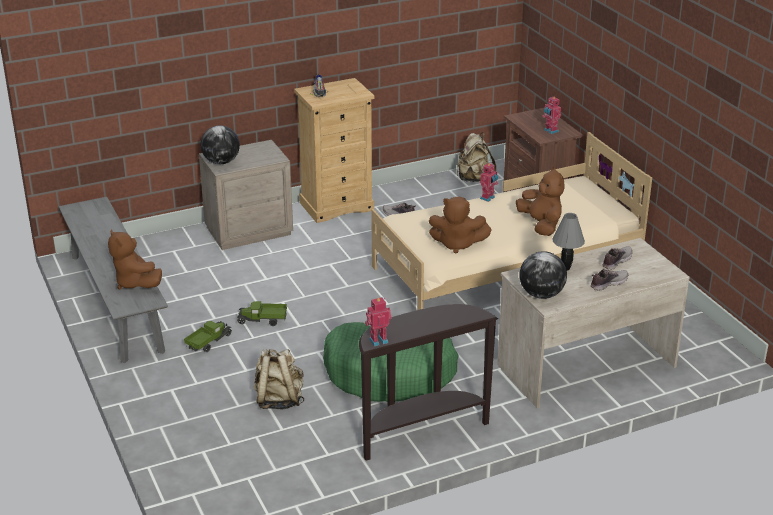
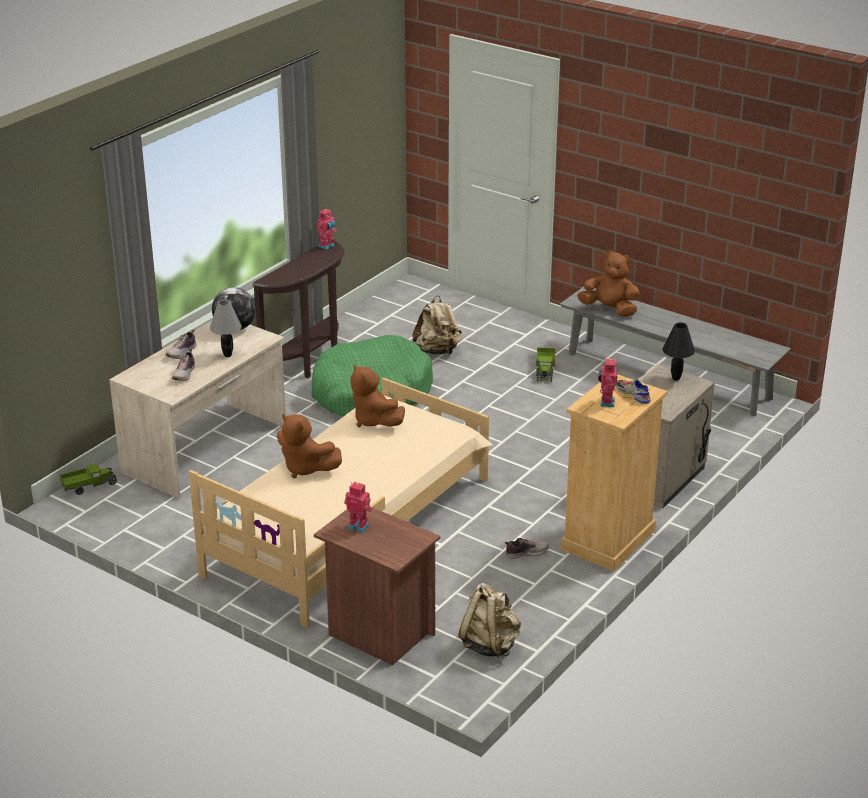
camera: 150 degrees right, 0 degrees up
(221, 162) = (675, 378): globe -> black table lamp
(262, 320) = (525, 400): toy truck -> toy truck (89, 486)
(457, 244) = (374, 421): brown plush toy -> brown plush toy turned 105 degrees counterclockwise
(488, 198) = (389, 484): toy robot -> toy robot (606, 402)

